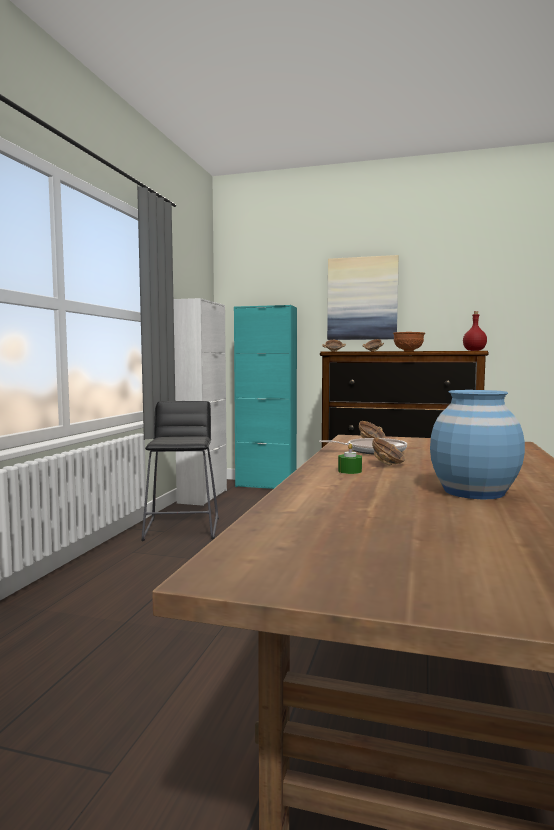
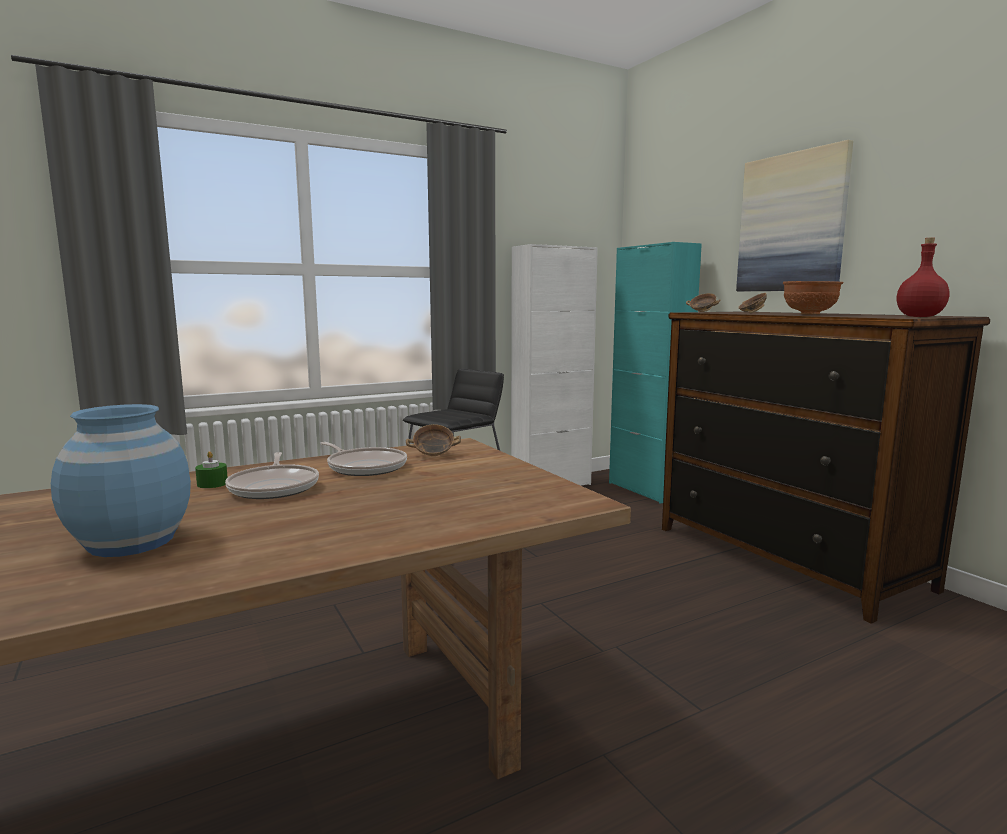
camera: 45 degrees right, 5 degrees up
(388, 465) = (275, 487): bowl -> frying pan

